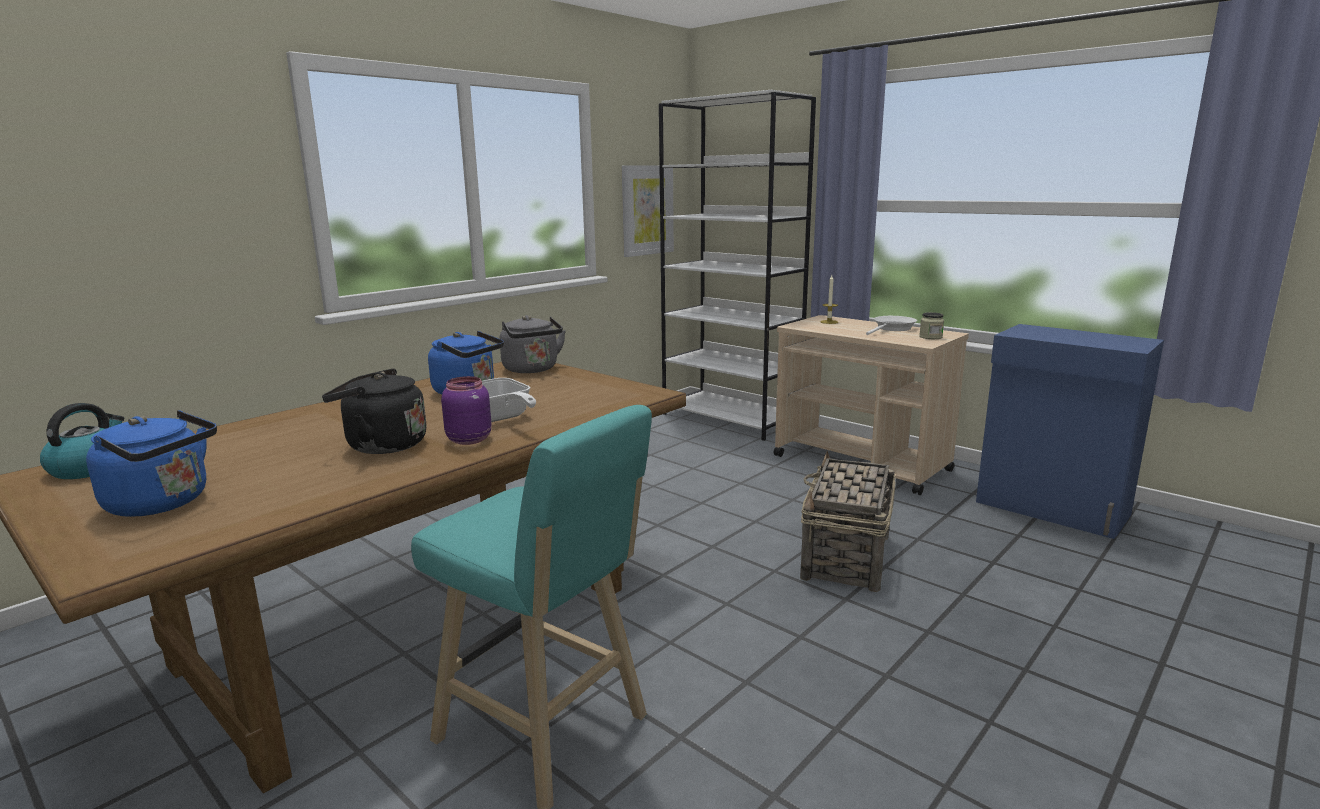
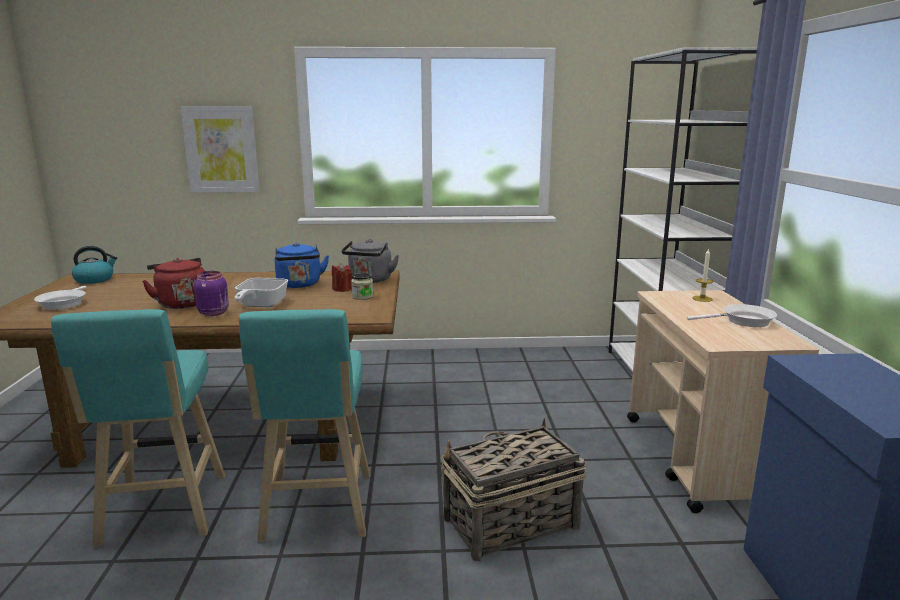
camera: 45 degrees right, 0 degrees up
(163, 503) = (63, 303): blue kettle -> white frying pan
(381, 445) = (181, 303): black kettle -> red kettle
(532, 383) = (342, 289): none -> red candle
(647, 210) = (619, 161): picture -> picture (221, 149)
(698, 634) = (316, 511): none -> turquoise stool
(930, 337) = (752, 340): jar -> jar (362, 297)

